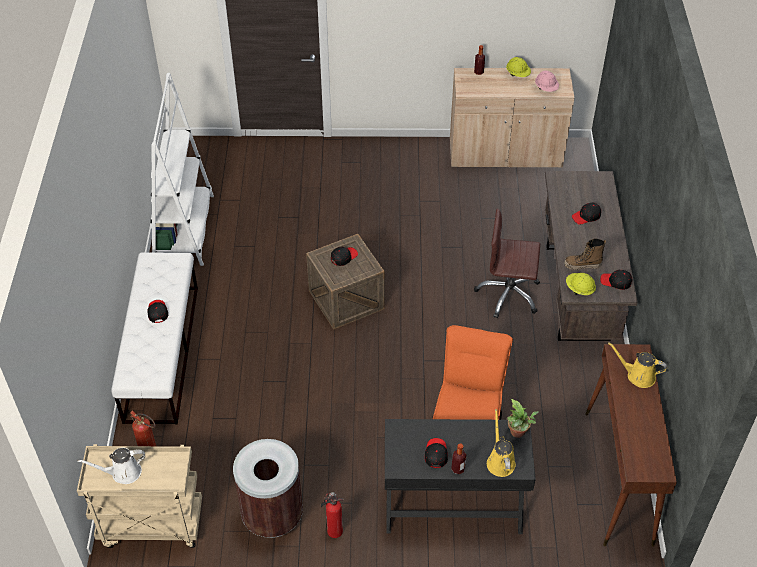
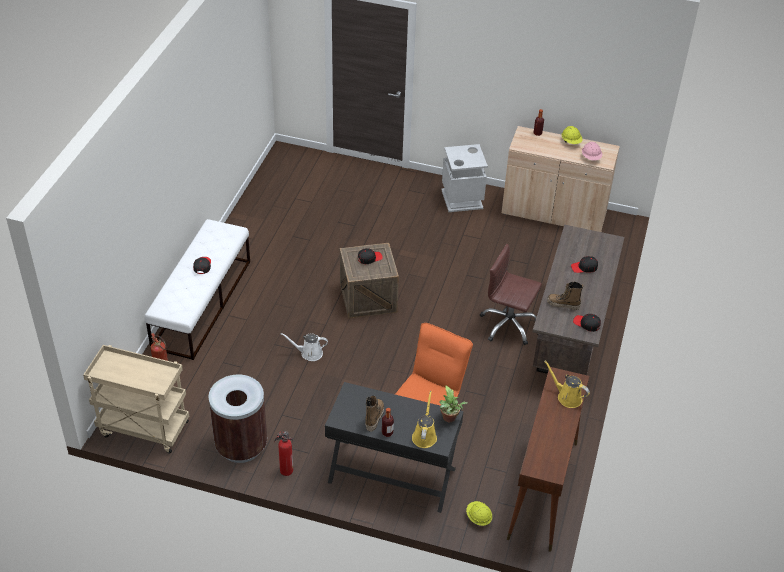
camera: 15 degrees right, 5 degrees down
(123, 472) = (124, 371): white watering can -> white watering can (309, 353)
(184, 230) = (256, 215): white bookcase -> none
(402, 160) = (461, 199): none -> grey trash can
(436, 454) = (374, 417): black cap -> boot
(579, 289) = (552, 323): yellow hard hat -> yellow hard hat (478, 518)

